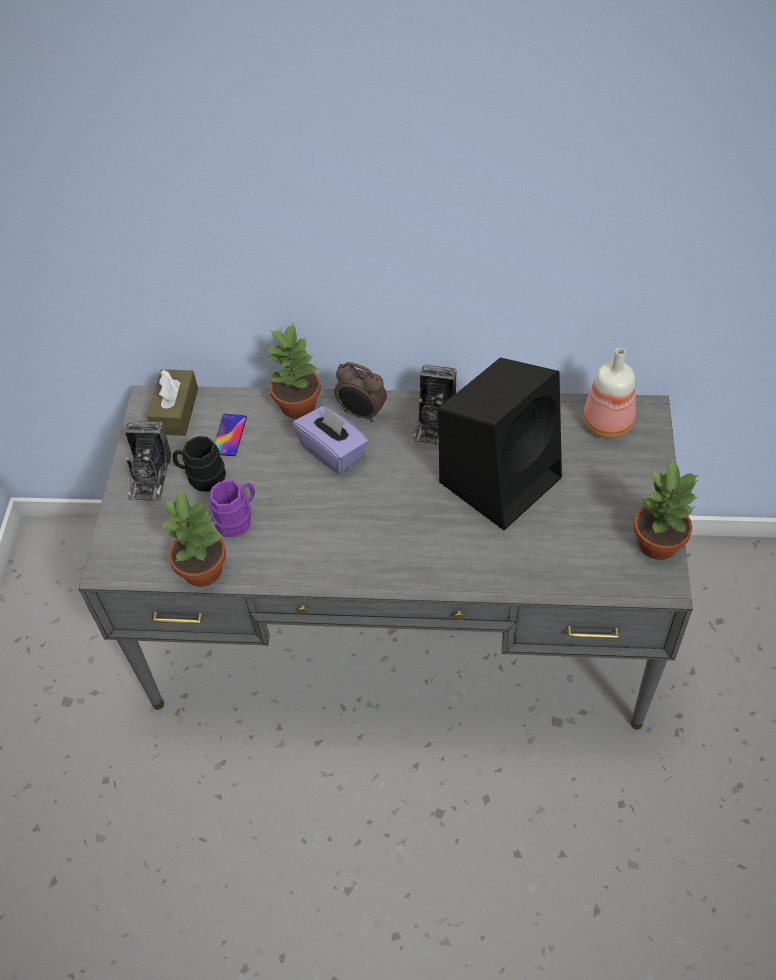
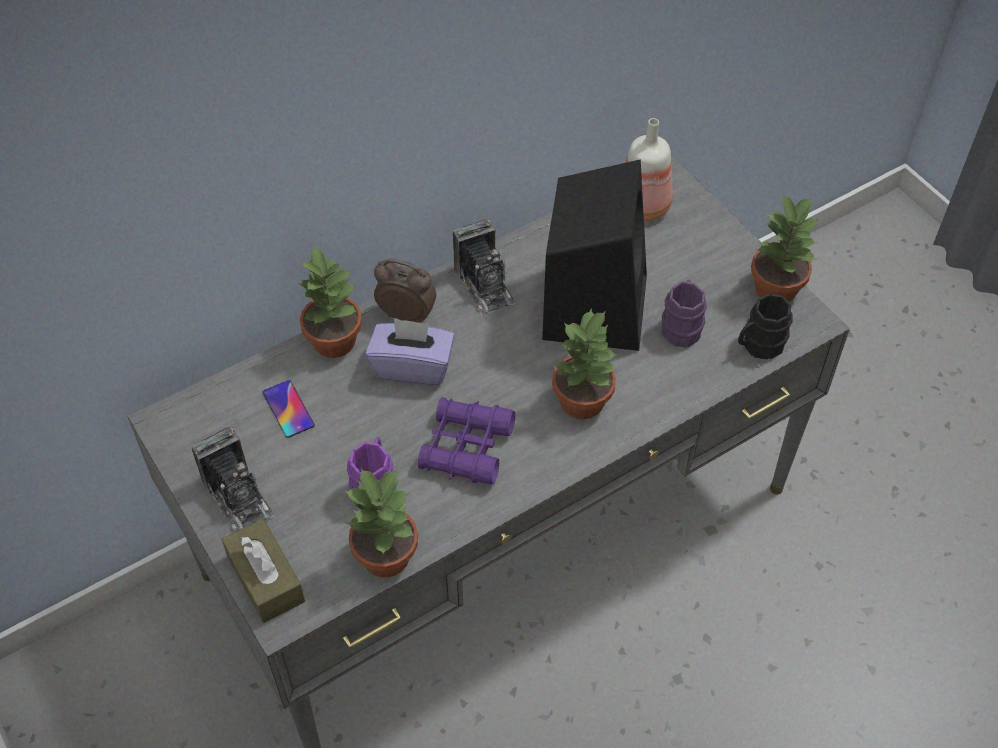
camera: 40 degrees left, 0 degrees up
(176, 411) = (204, 416): brown tissue box -> brown tissue box (266, 579)
(202, 477) = (297, 466): black mug -> black mug (758, 345)
(318, 528) = (466, 448): none -> purple binoculars
(361, 413) = (407, 315): alarm clock -> alarm clock turned 150 degrees counterclockwise
(428, 544) = (583, 401): none -> potted plant
(554, 530) = (681, 325): none -> purple mug

